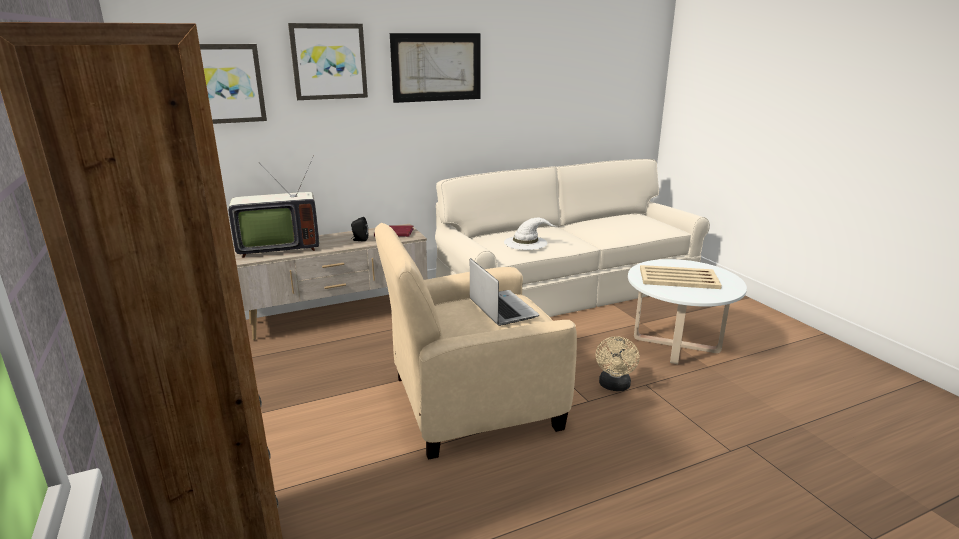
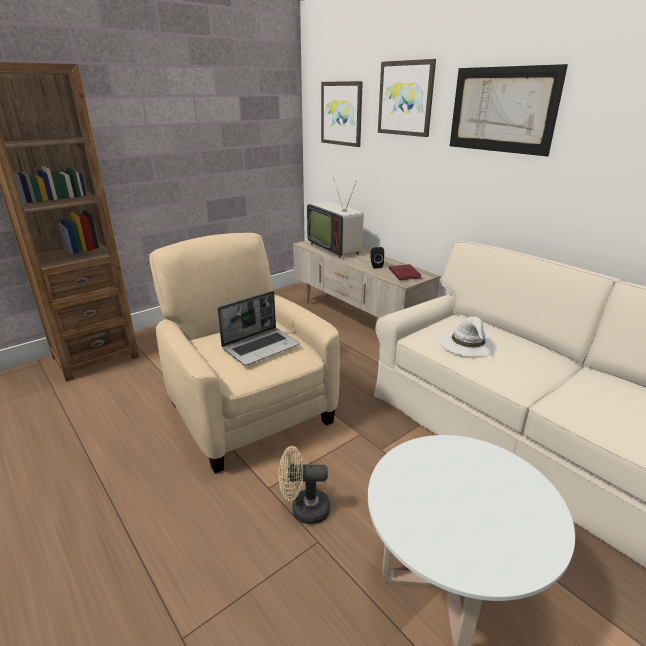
camera: 75 degrees right, 5 degrees up
(677, 278) = (461, 489): beige tray -> none

